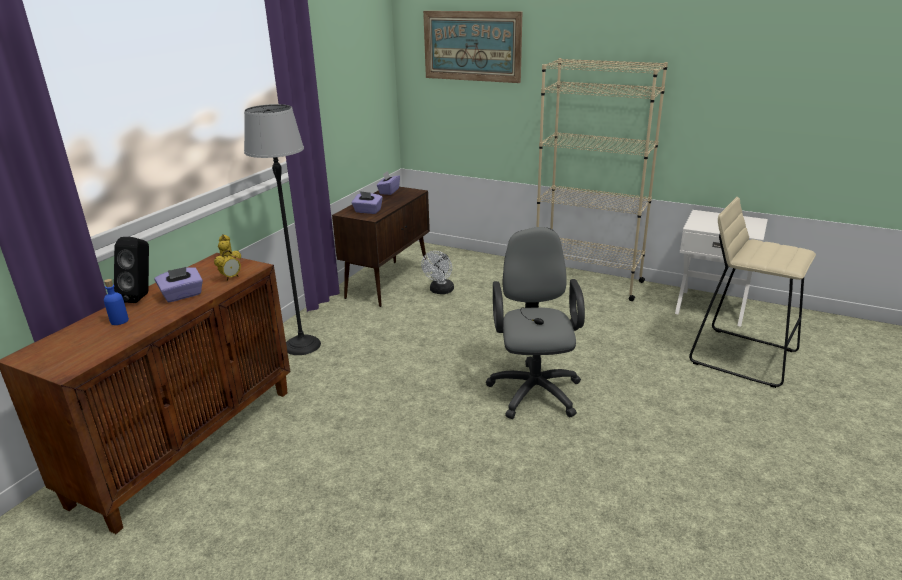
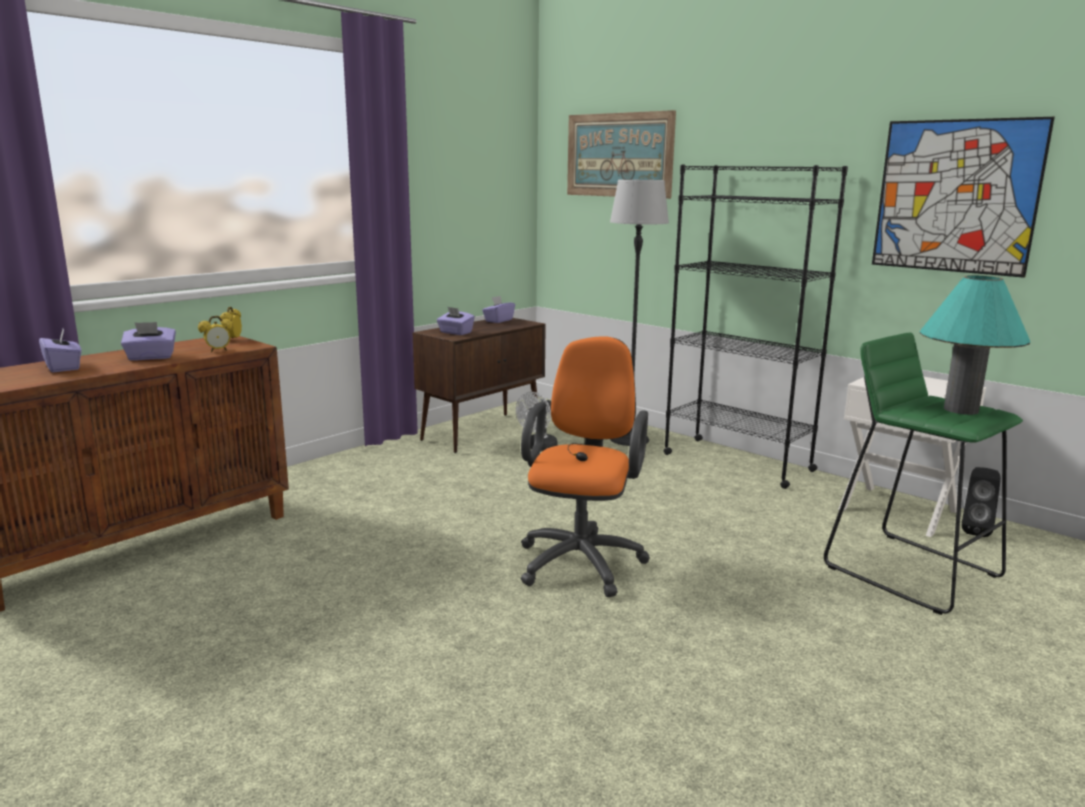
camera: 15 degrees right, 10 degrees down
(119, 321) = (63, 367): blue bottle -> purple tissue box
(141, 297) = (111, 354): black speaker -> black speaker (975, 531)
(302, 345) = (337, 476): floor lamp -> floor lamp (629, 439)
(534, 389) = (582, 560): grey office chair -> orange office chair
(588, 282) = (736, 462): beige bookcase -> black bookcase
(742, 356) = (911, 570): beige stool -> green stool
(747, 86) = (955, 196): none -> picture
(780, 252) = (961, 410): none -> turquoise table lamp

